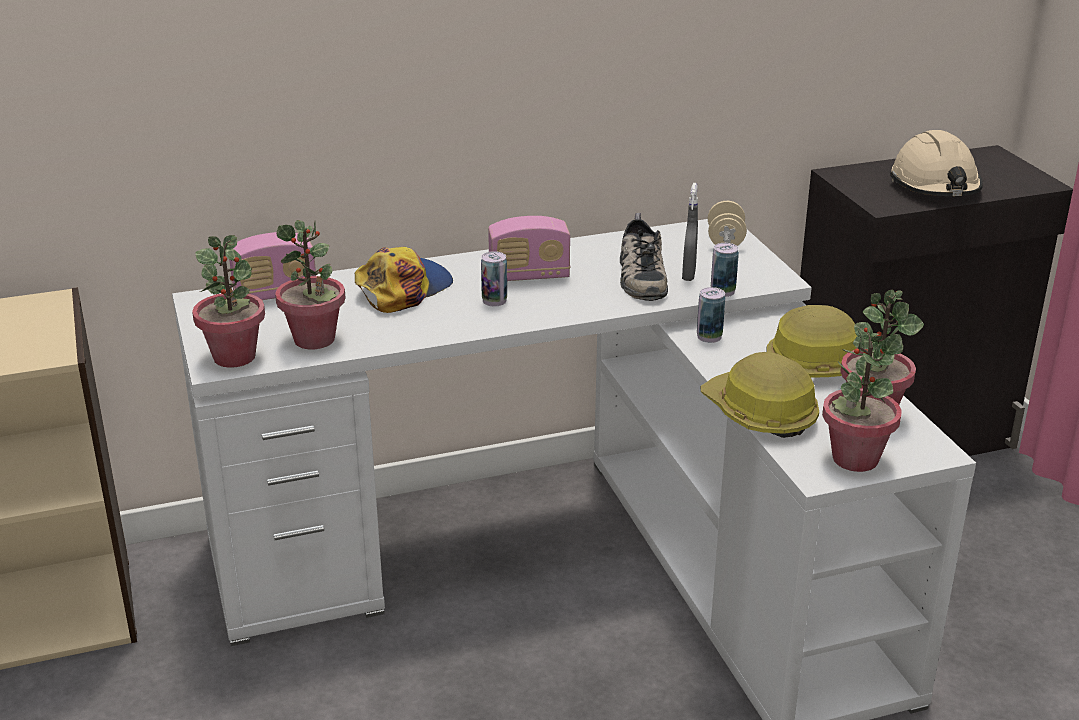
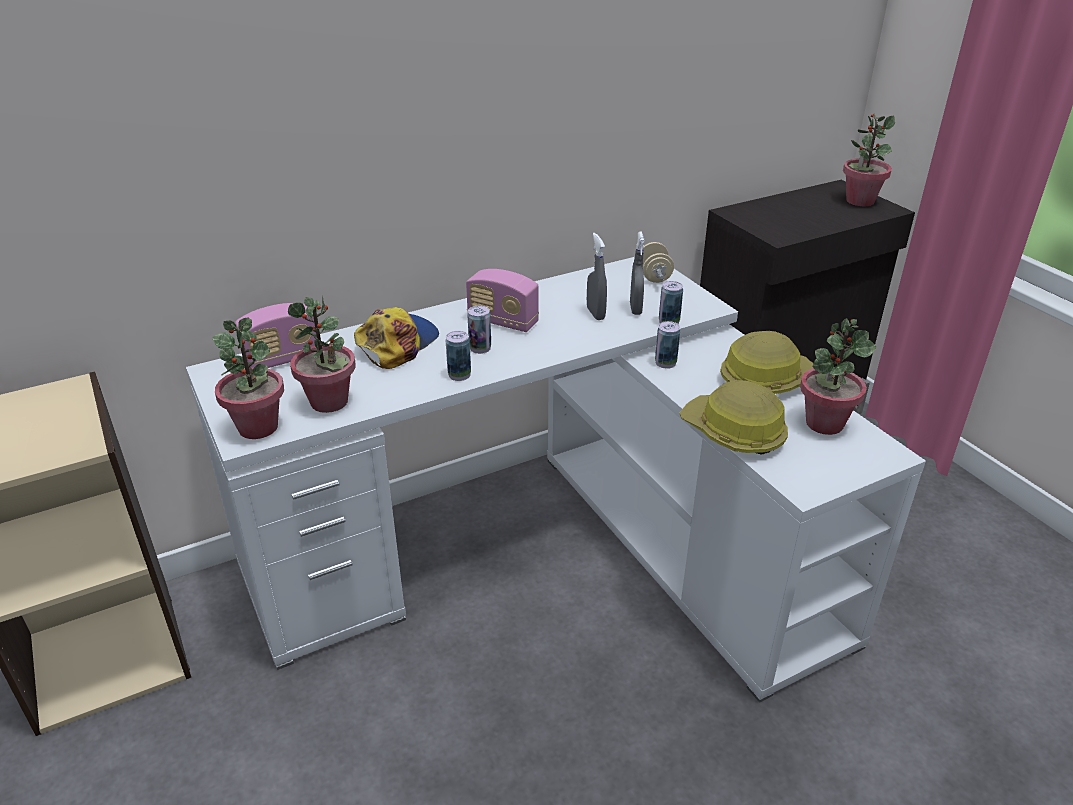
camera: 10 degrees left, 5 degrees up
(462, 325) = (459, 375): none -> can
(529, 276) = (503, 322): radio -> radio turned 45 degrees clockwise
(639, 276) = (595, 313): shoe -> grey spray bottle
(854, 458) = (828, 468): potted plant -> potted plant (859, 201)
(935, 186) = (810, 217): beige hard hat -> none

